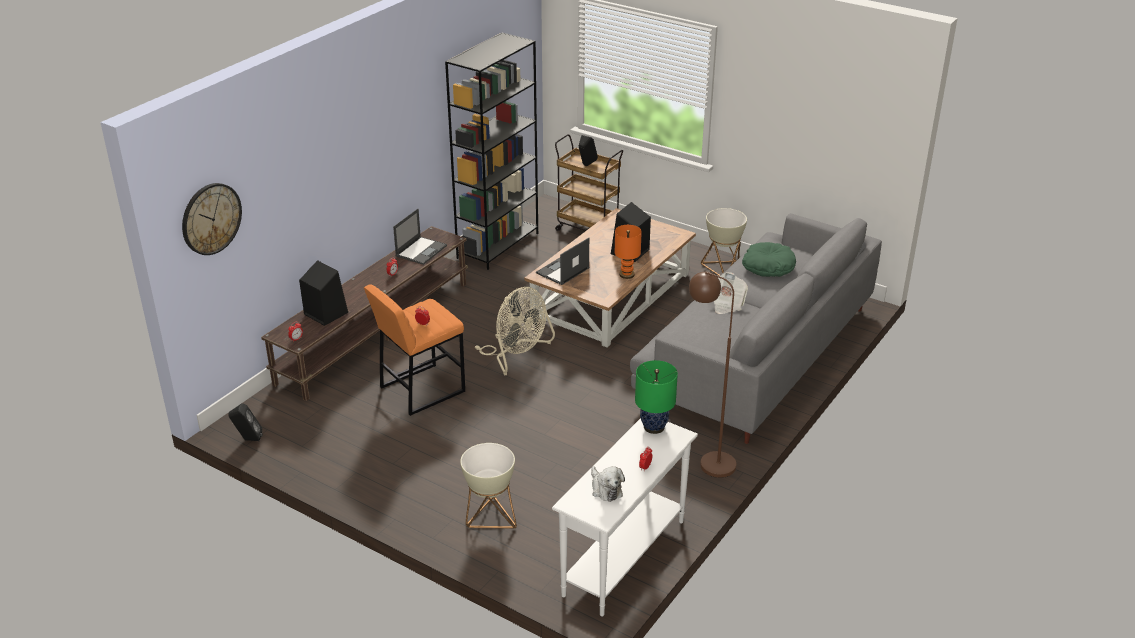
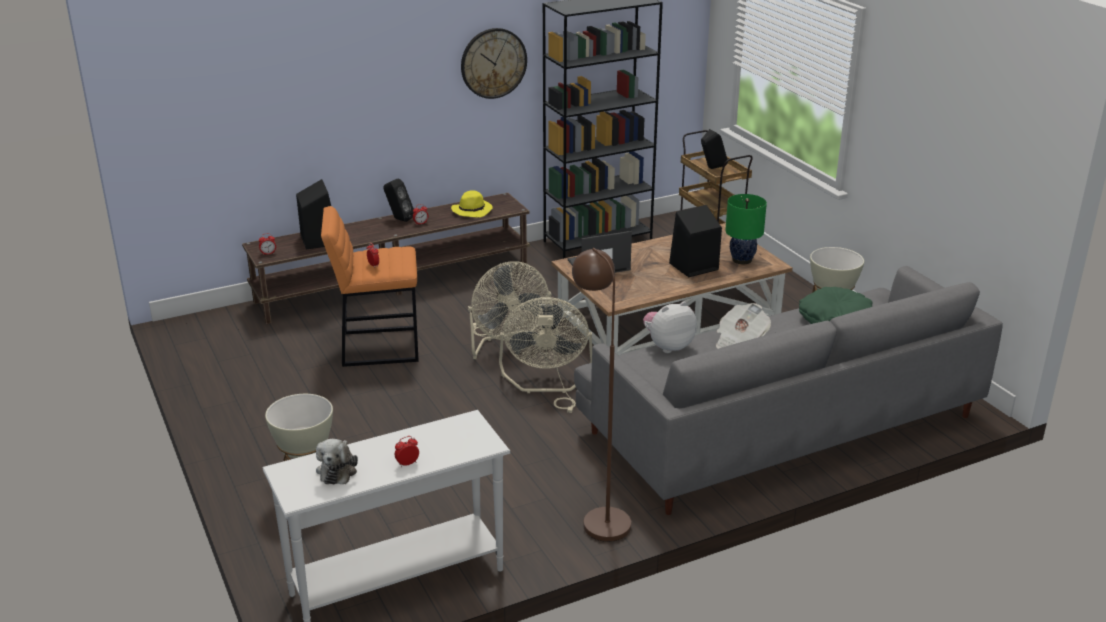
camera: 30 degrees right, 5 degrees down
(211, 218) = (181, 92): wall clock -> wall clock (493, 63)
(248, 439) = (180, 341): black speaker -> black speaker (398, 219)
(421, 250) = (472, 210): laptop -> yellow hat
(580, 377) = (549, 385): none -> beige fan
(626, 274) = (665, 286): orange table lamp -> none
(653, 427) = (467, 426): green table lamp -> green table lamp (741, 260)
(683, 322) = (668, 346): none -> plush toy

